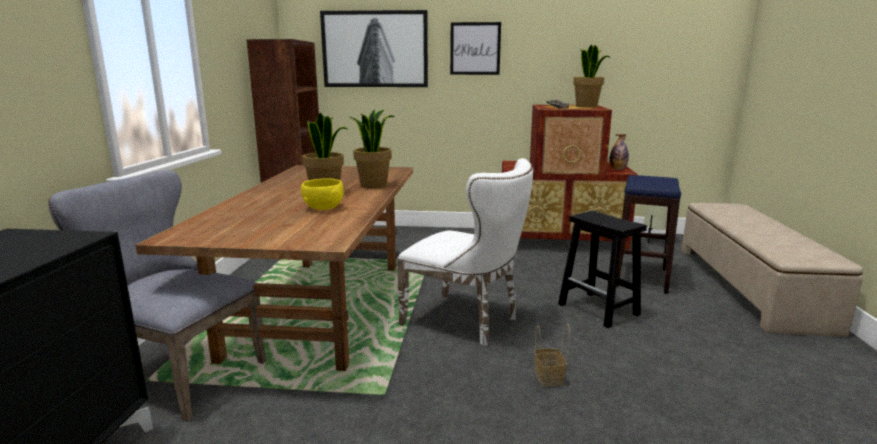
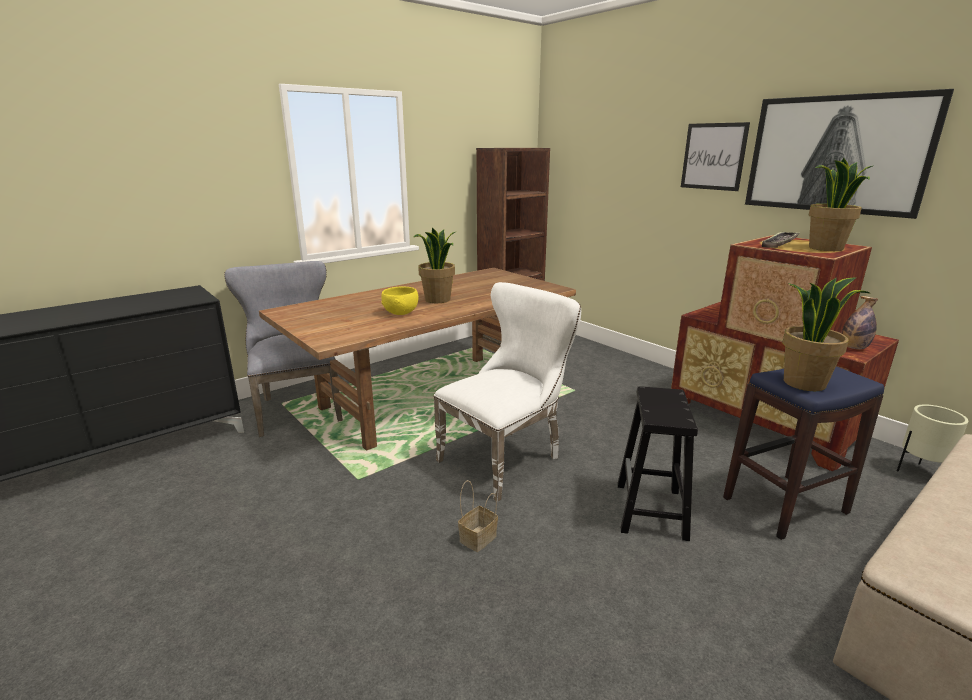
camera: 45 degrees right, 5 degrees up
(373, 185) = (489, 301): potted plant -> potted plant (804, 383)
(375, 49) = (611, 155): picture -> picture (836, 154)
(467, 321) = (506, 458): white chair -> white chair turned 120 degrees counterclockwise

